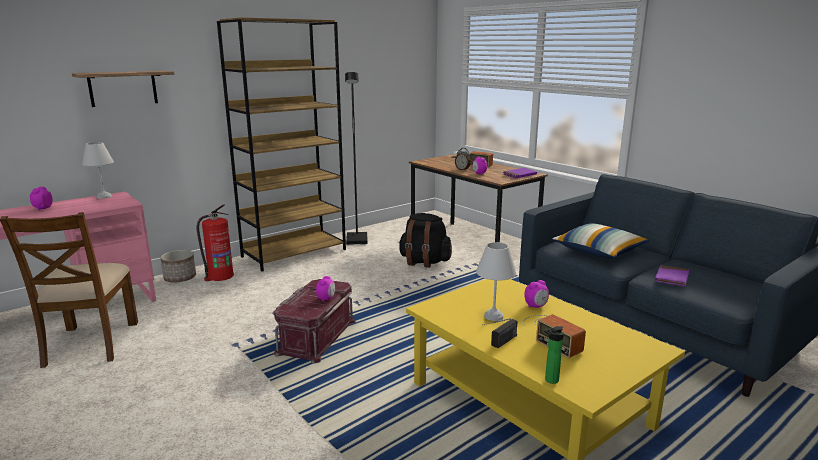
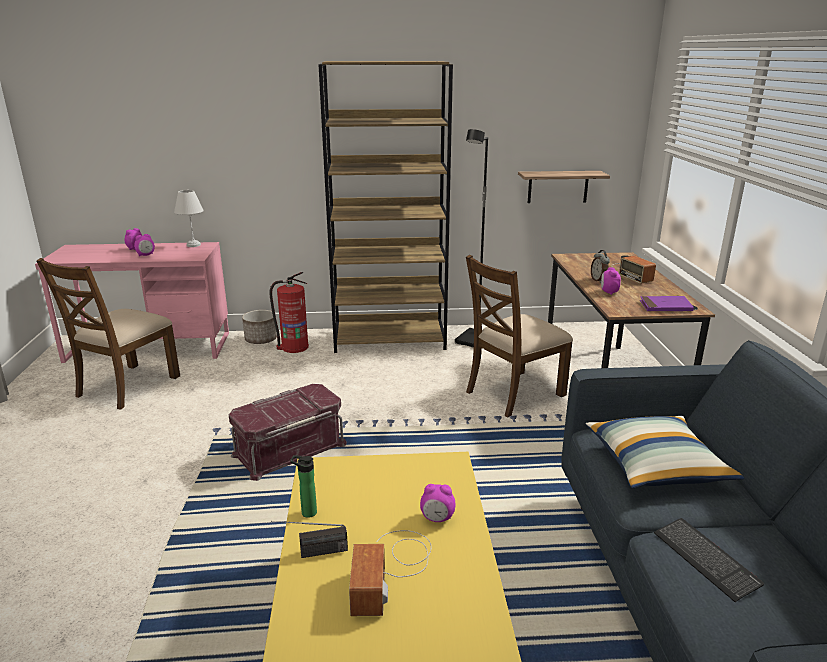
camera: 35 degrees right, 5 degrees up
(123, 88) = (222, 136): shelf -> shelf (558, 187)
(326, 299) = (296, 411): alarm clock -> alarm clock (146, 255)
(424, 262) = (513, 393): black backpack -> brown chair
(492, 316) = (365, 510): white table lamp -> none
(550, 380) = (283, 635): bottle -> bottle (306, 512)
(671, 278) = (705, 559): purple book -> keyboard

